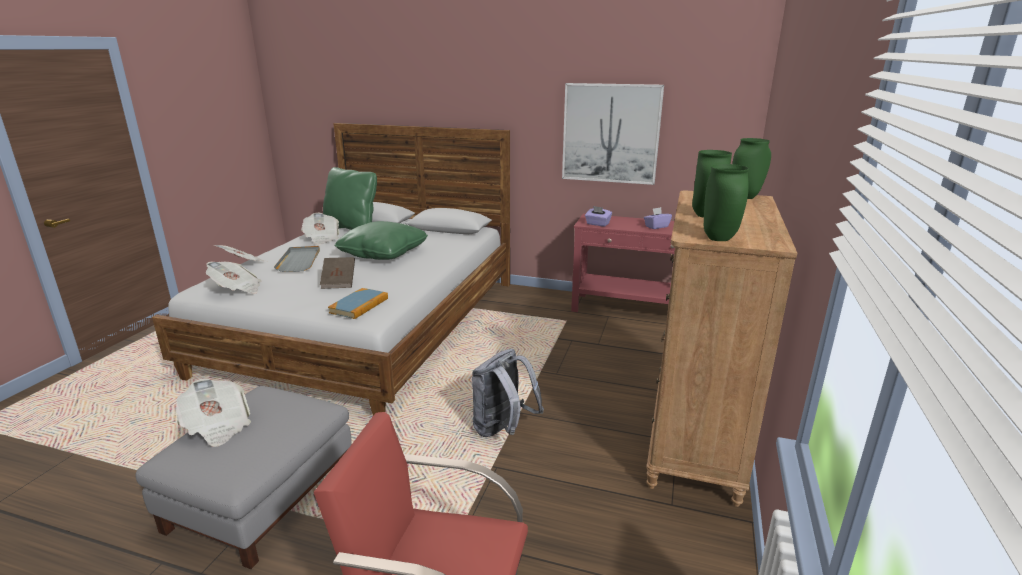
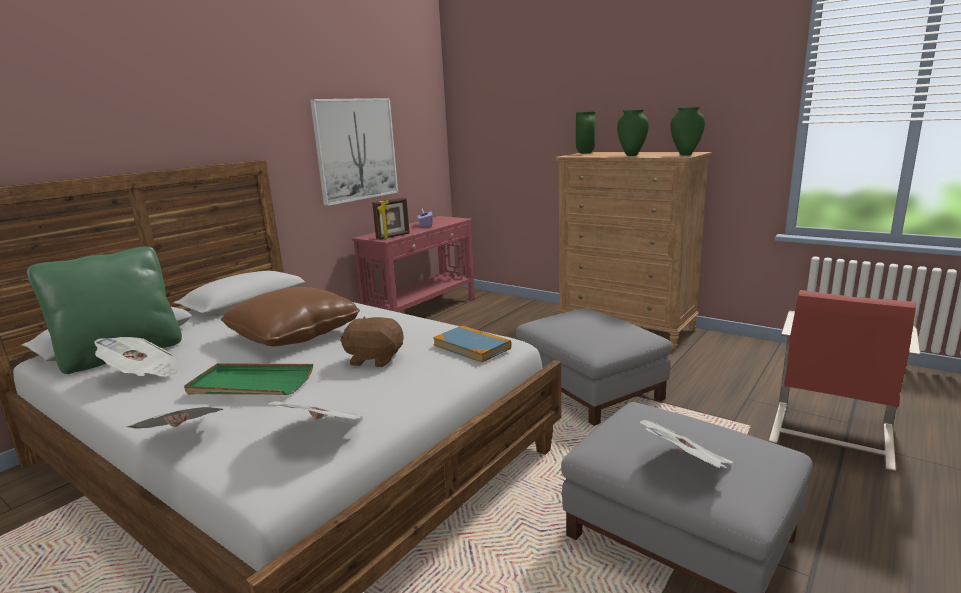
camera: 70 degrees left, 5 degrees down
(299, 261) = (250, 384): grey tray -> green tray
(339, 282) = (375, 359): brown book -> brown plush toy
(383, 254) = (294, 335): green pillow -> brown pillow
(503, 430) = (590, 388): grey backpack -> grey ottoman
(597, 224) = (393, 236): purple tissue box -> picture frame

